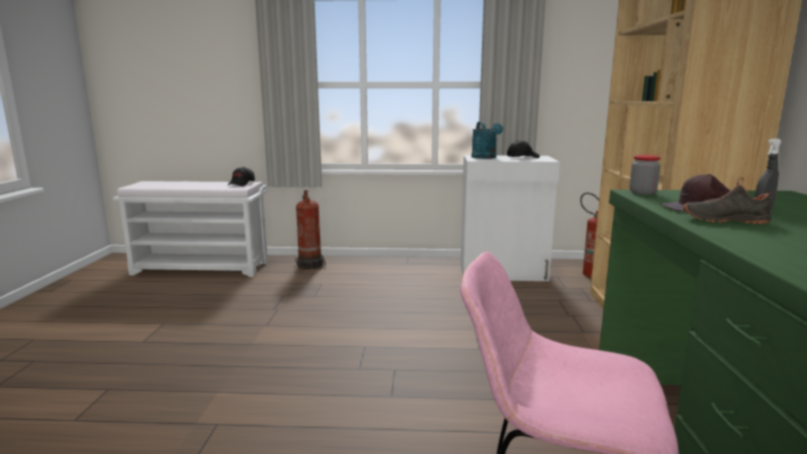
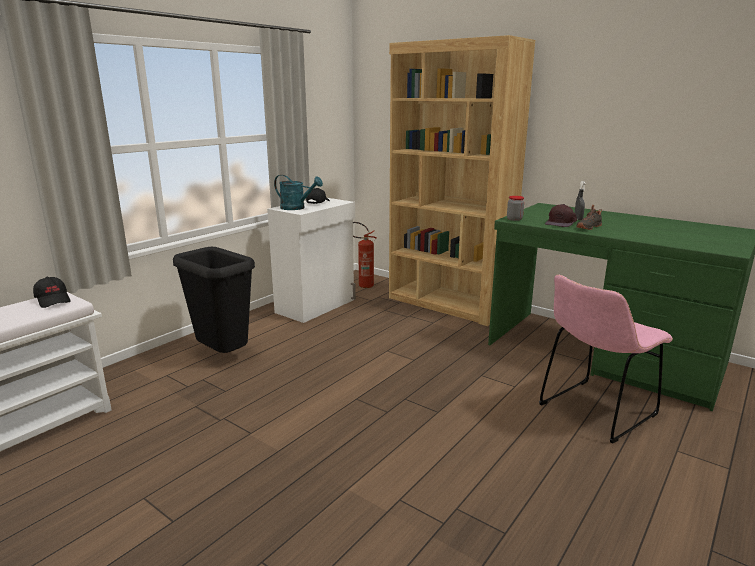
camera: 55 degrees left, 5 degrees up
(310, 265) = (144, 370): fire extinguisher -> none
(361, 276) = (222, 356): none -> black trash can

